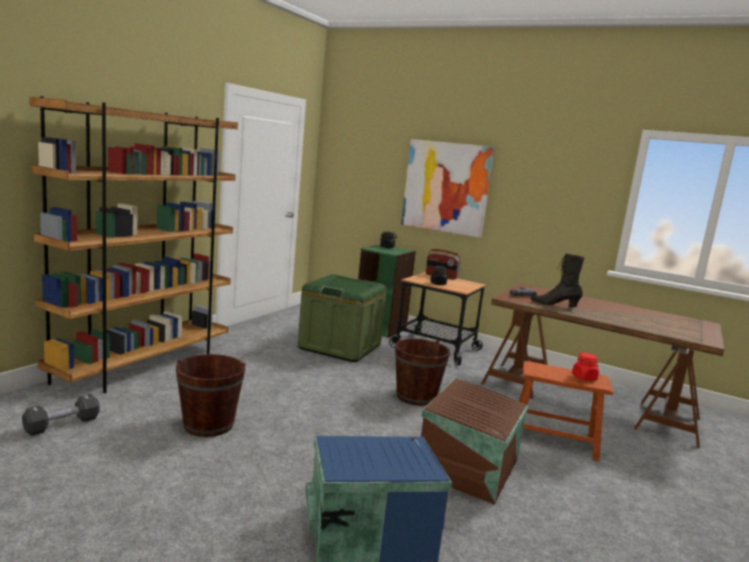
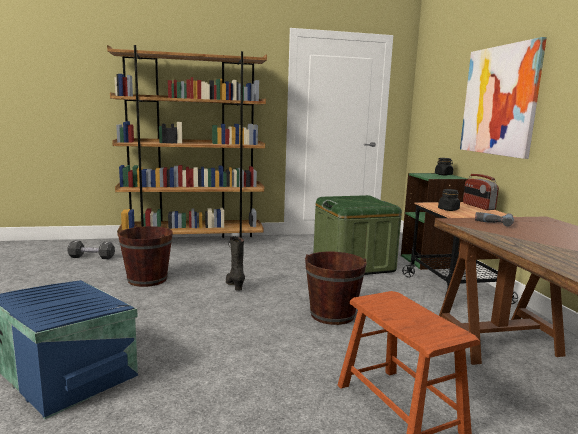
camera: 50 degrees right, 0 degrees up
(470, 468) = (240, 381): brown storage box -> none
(554, 305) = (513, 236): black boot -> black boot (234, 285)
(584, 378) = (426, 326): red jar -> none

